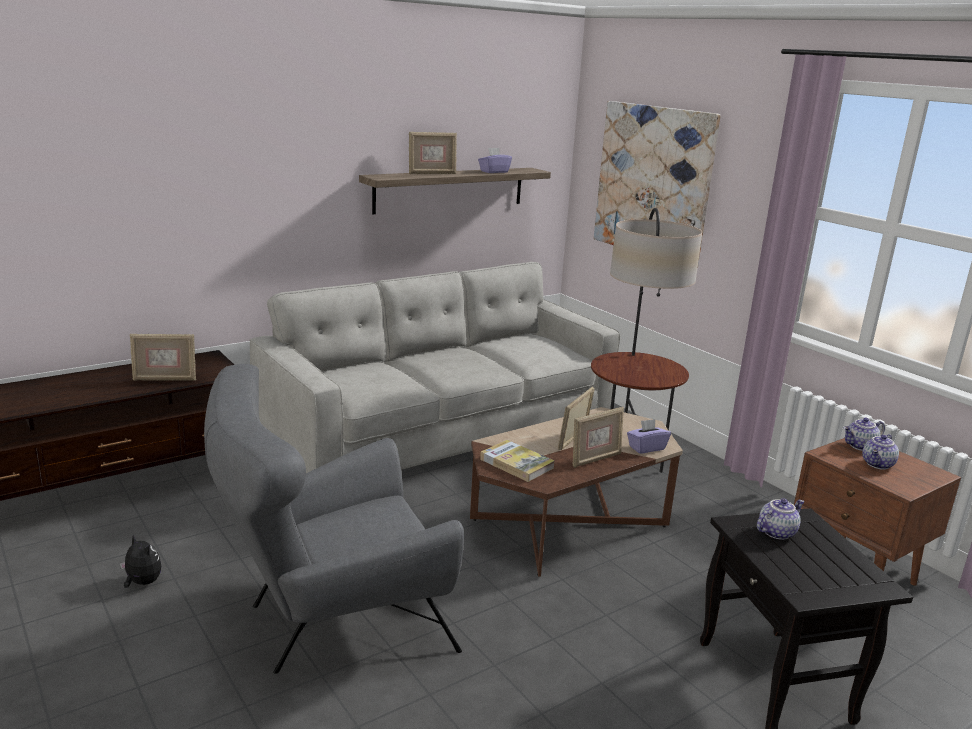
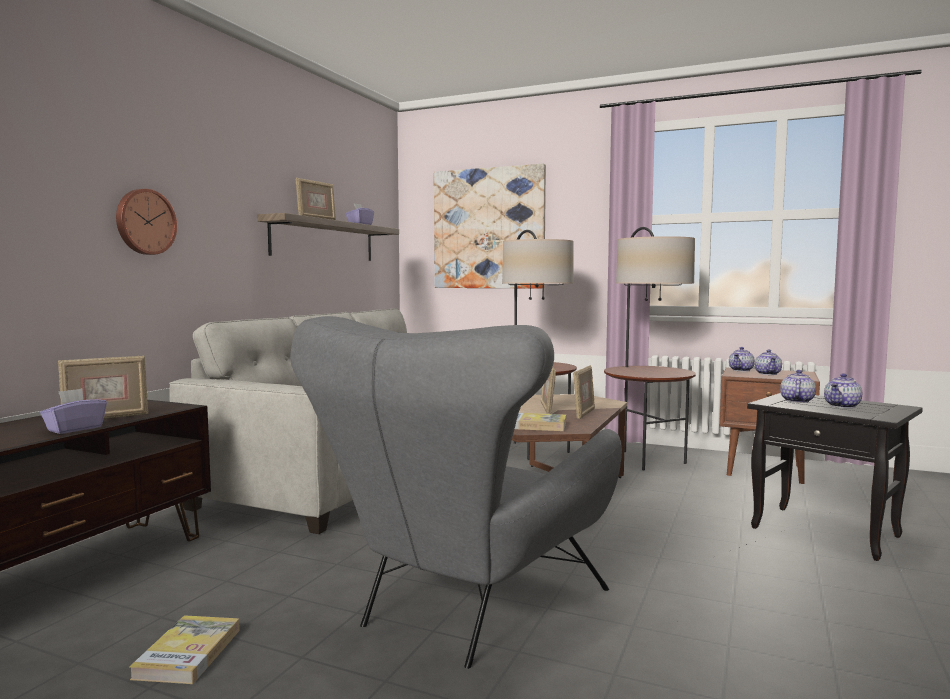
camera: 30 degrees left, 15 degrees down
(142, 583) = (188, 653): plush toy -> book
(231, 200) = (144, 222): none -> wall clock
(646, 448) = (603, 404): purple tissue box -> purple tissue box (75, 429)
(733, 510) = (646, 460): none -> floor lamp
(808, 560) = (843, 406): none -> teapot

